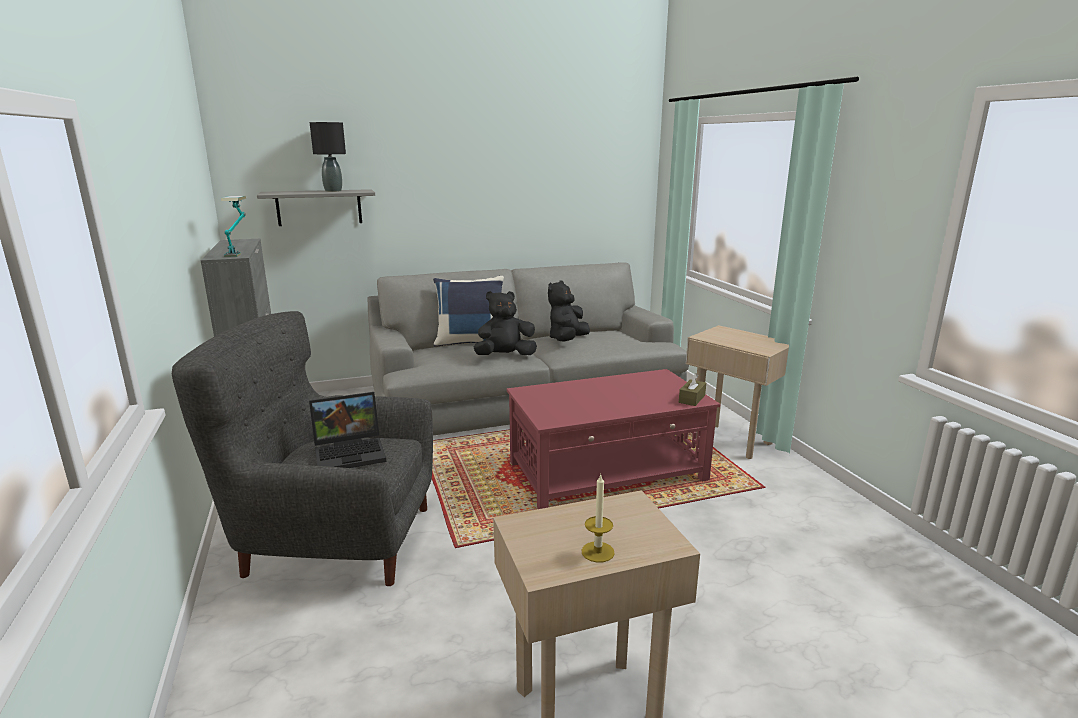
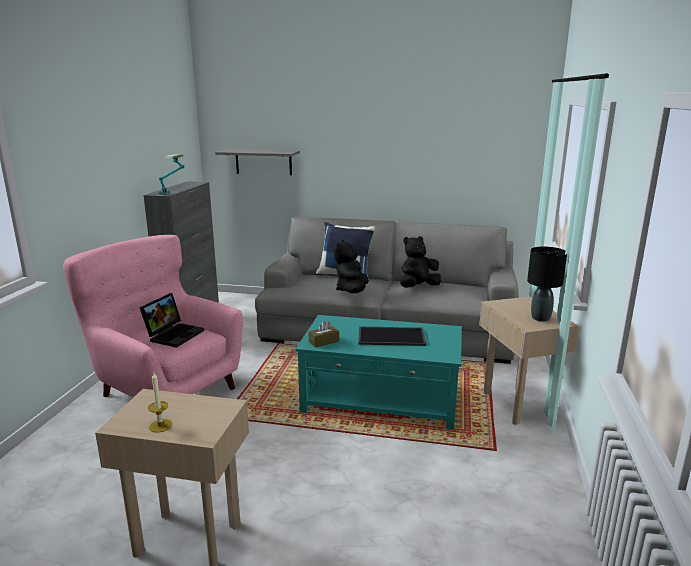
camera: 30 degrees right, 0 degrees up
(333, 191) = (268, 151): black table lamp -> black table lamp (540, 318)
(333, 539) = (166, 390): grey armchair -> pink armchair
(351, 452) = (174, 334): laptop -> laptop turned 75 degrees counterclockwise
(505, 356) = (352, 291): black plush toy -> black plush toy turned 90 degrees counterclockwise
(608, 472) = (381, 400): red coffee table -> turquoise coffee table
(619, 393) = (392, 336): none -> tray
(692, 399) = (442, 354): brown tissue box -> brown tissue box (324, 341)

